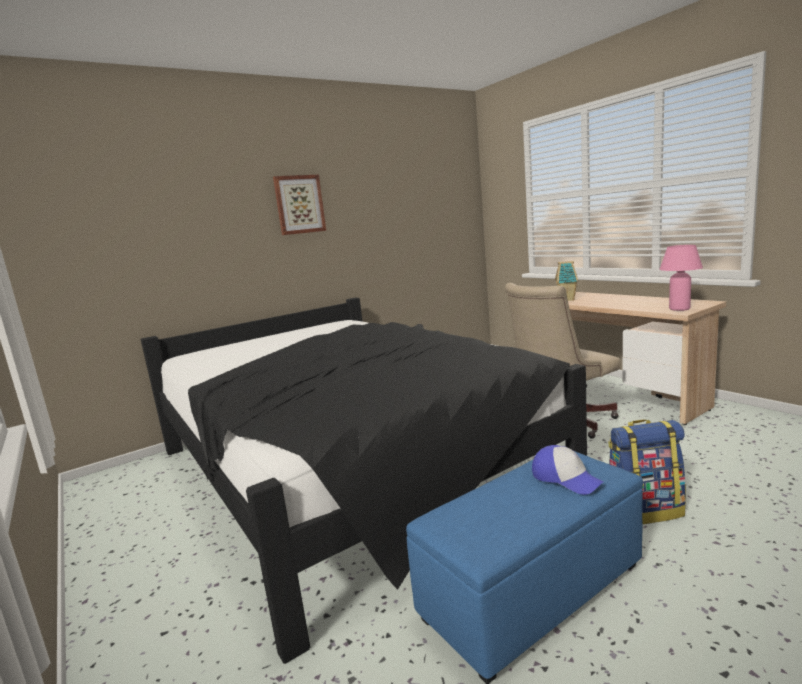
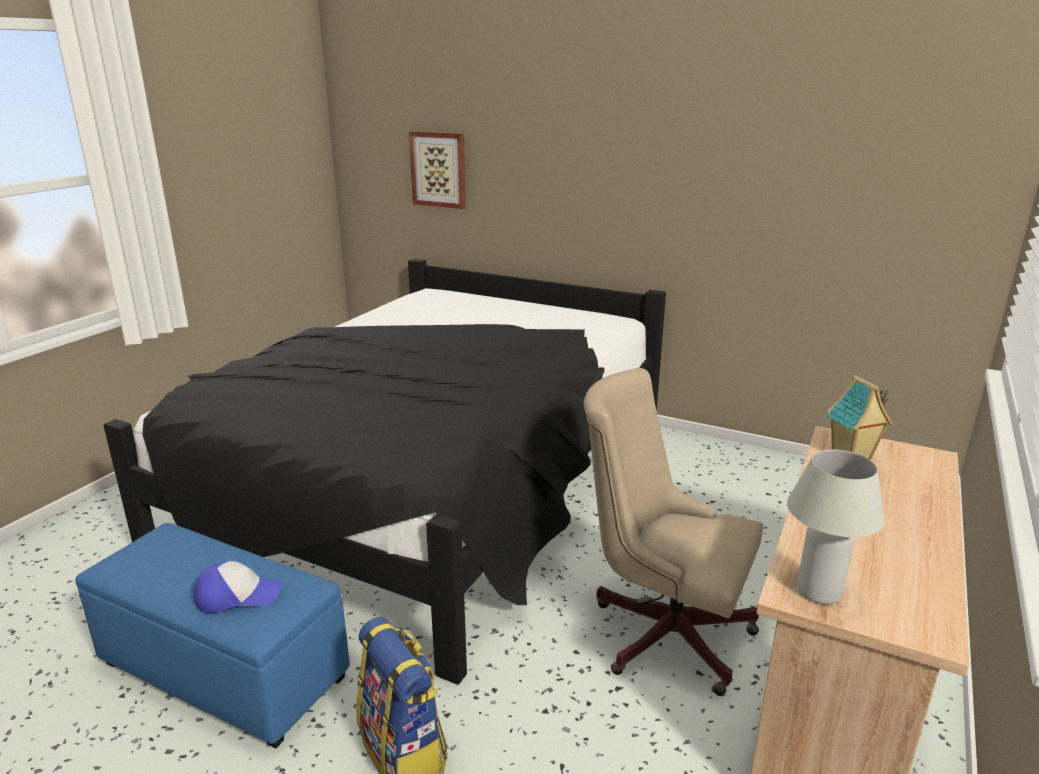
camera: 60 degrees right, 10 degrees up
(299, 204) = (613, 137): picture -> picture (439, 169)
(566, 478) = (238, 595): cap -> cap turned 120 degrees counterclockwise
(679, 309) = (819, 591): pink table lamp -> white table lamp

